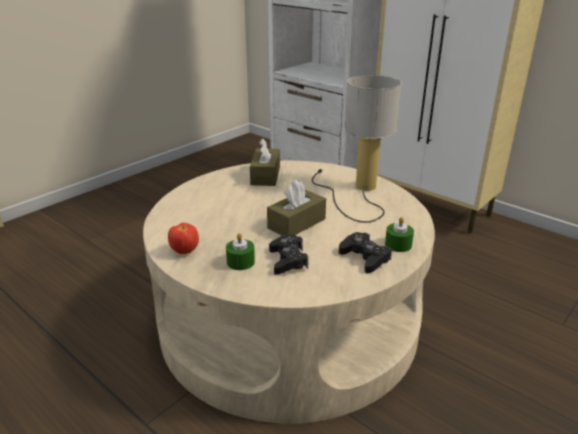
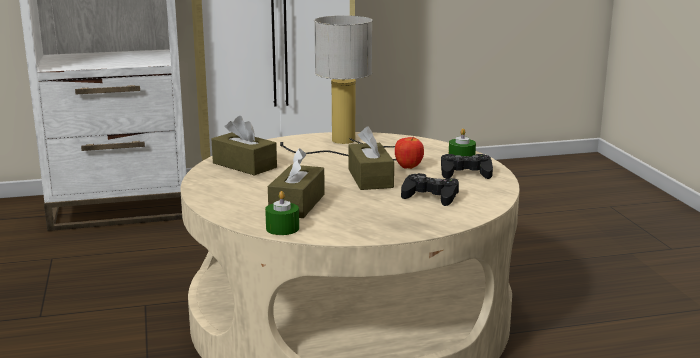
camera: 55 degrees left, 10 degrees down
(185, 251) = (351, 229): apple -> apple (408, 167)
(212, 217) = (297, 204): none -> brown tissue box
(240, 262) = (406, 212): green candle -> green candle (282, 228)

